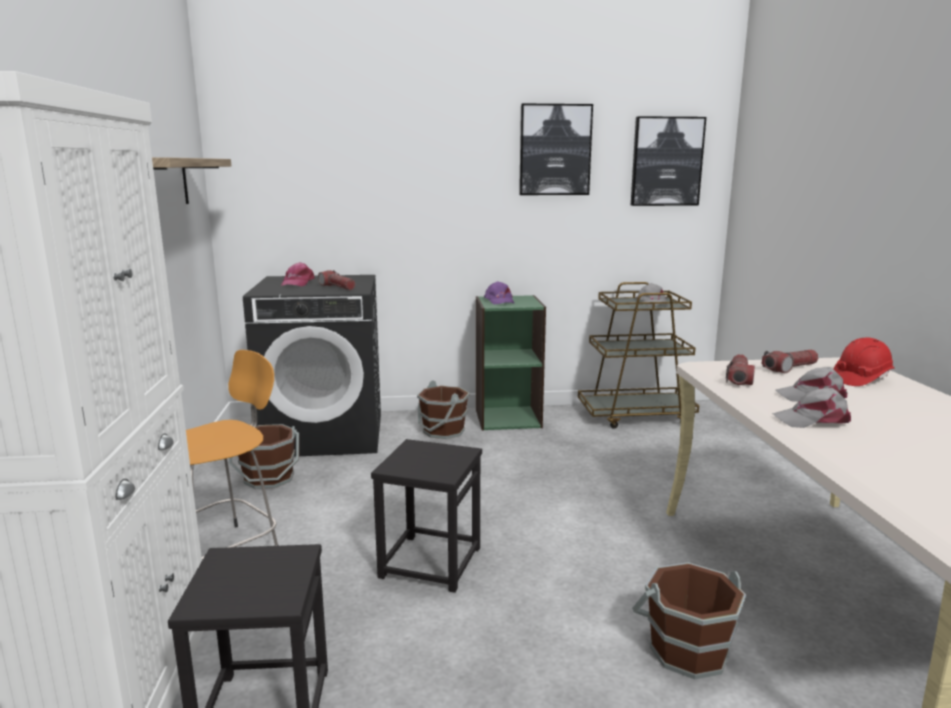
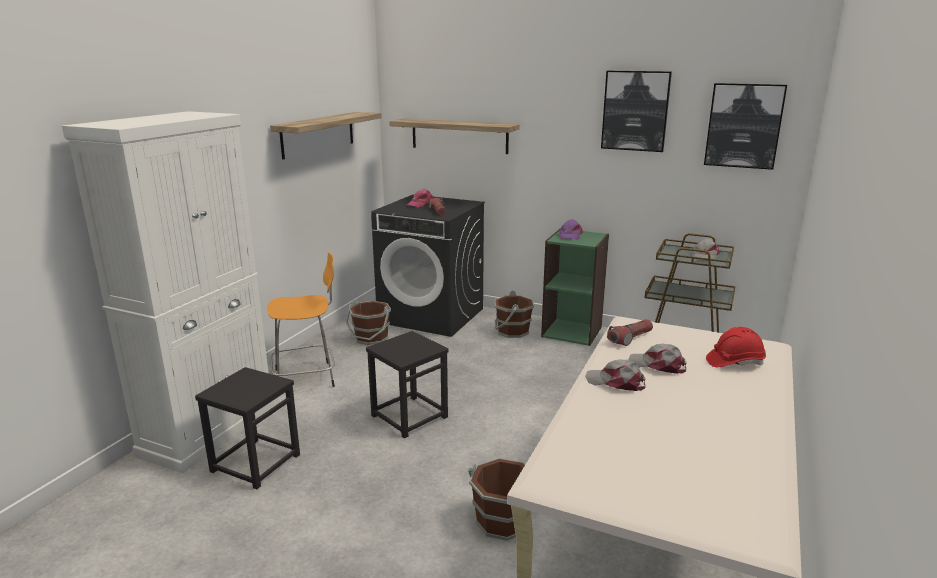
camera: 30 degrees right, 5 degrees up
(332, 191) = (459, 136): none -> shelf
(790, 368) = (692, 340): flashlight -> none

